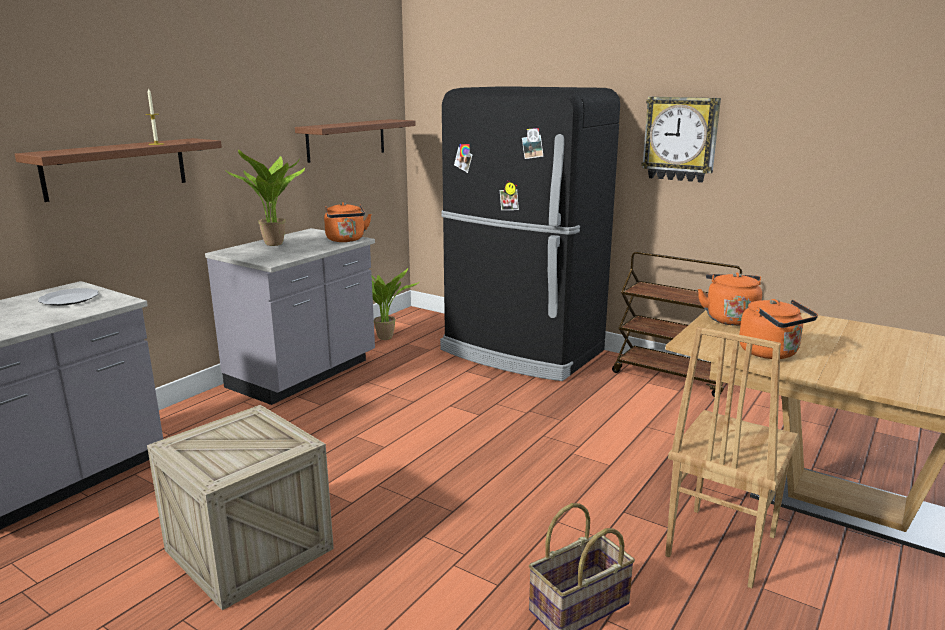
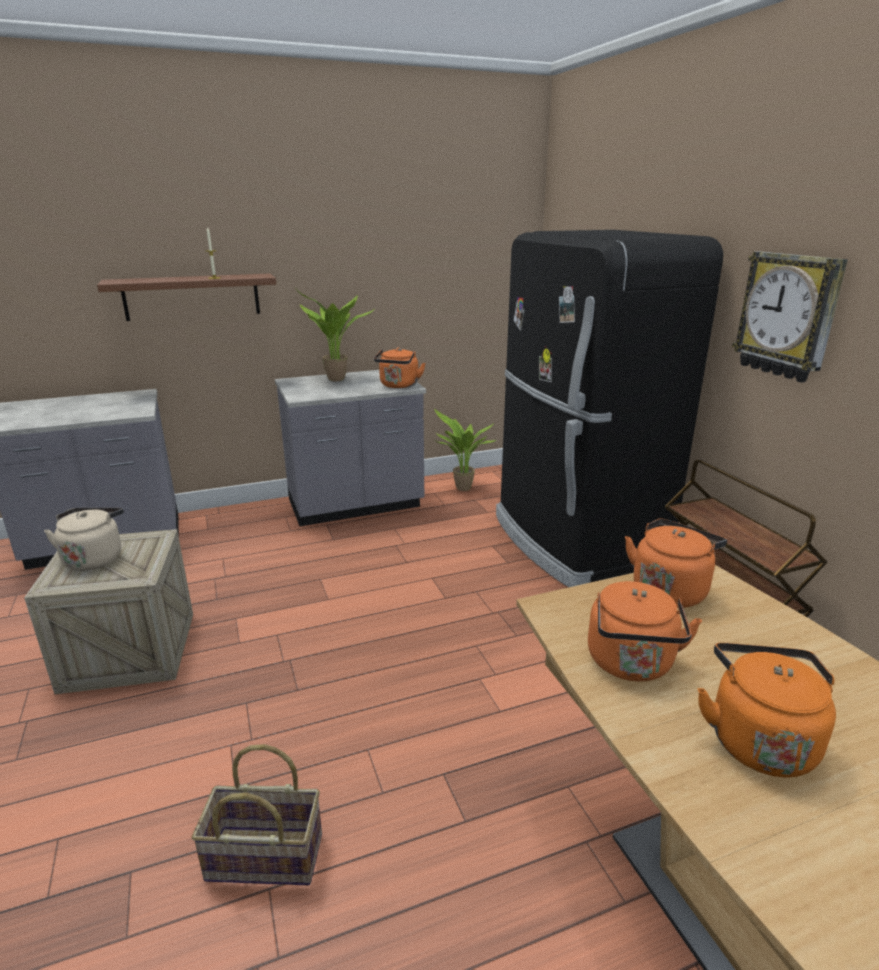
camera: 35 degrees right, 5 degrees up
(70, 299) = (118, 403): plate -> none
(219, 447) = (94, 558): none -> beige kettle
(346, 140) = (454, 282): brown shelf -> none
(718, 545) = (491, 878): brown chair -> none
(864, 361) = (758, 739): none -> orange kettle

